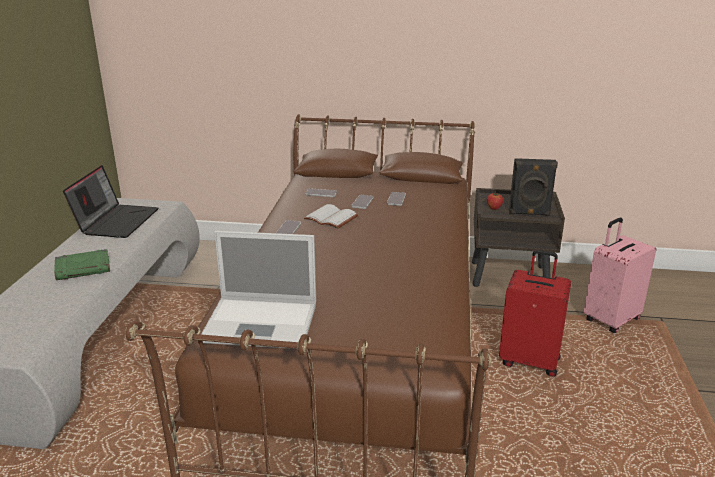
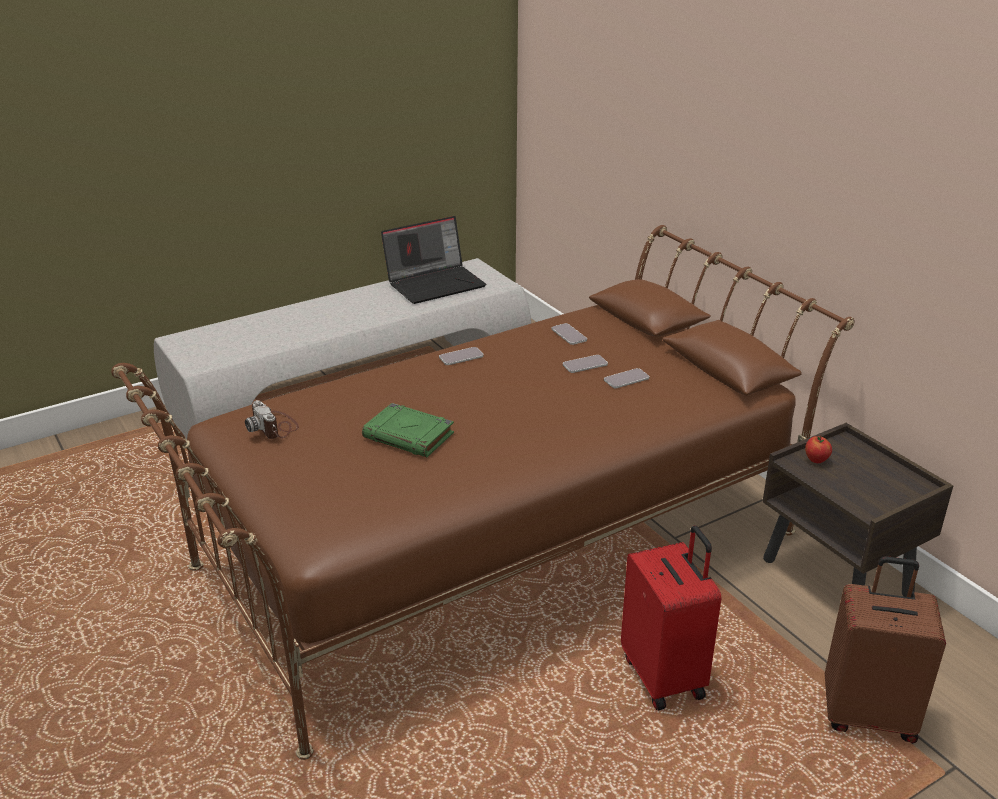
camera: 50 degrees right, 5 degrees up
(84, 268) = (340, 317): green book -> green book (409, 436)
(263, 322) = (274, 427): laptop -> camera
(332, 218) = (520, 366): white book -> none
(529, 213) = (848, 492): black speaker -> none
(610, 319) = (868, 714): pink suitcase -> brown suitcase

